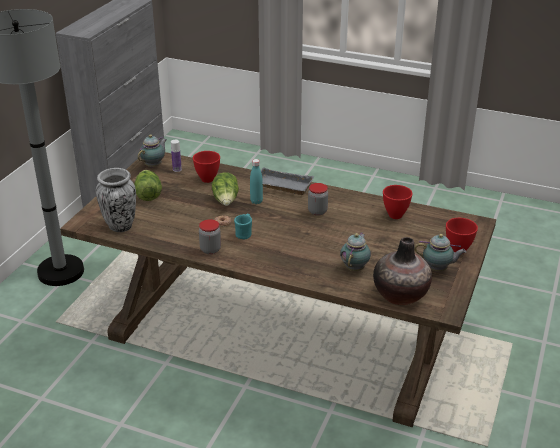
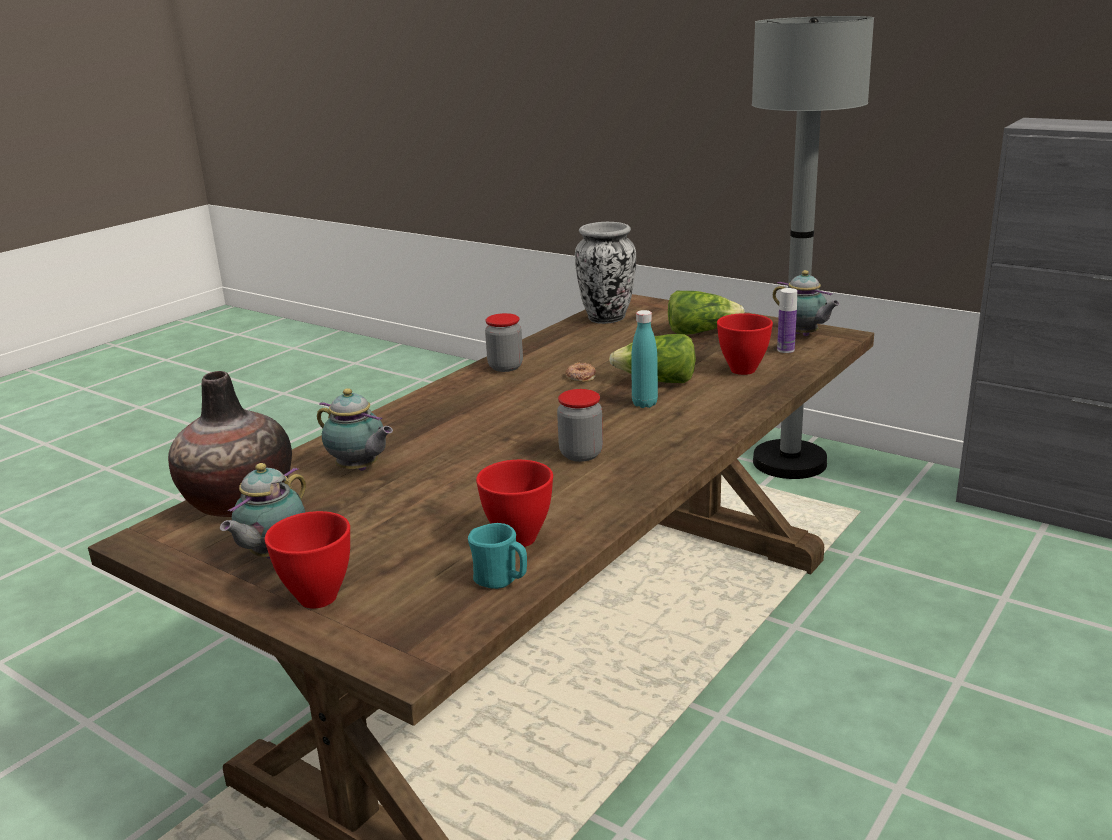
camera: 105 degrees right, 10 degrees down
(244, 234) = (536, 390): turquoise mug -> turquoise mug (501, 581)
(281, 186) = (700, 428): grey tray -> none

